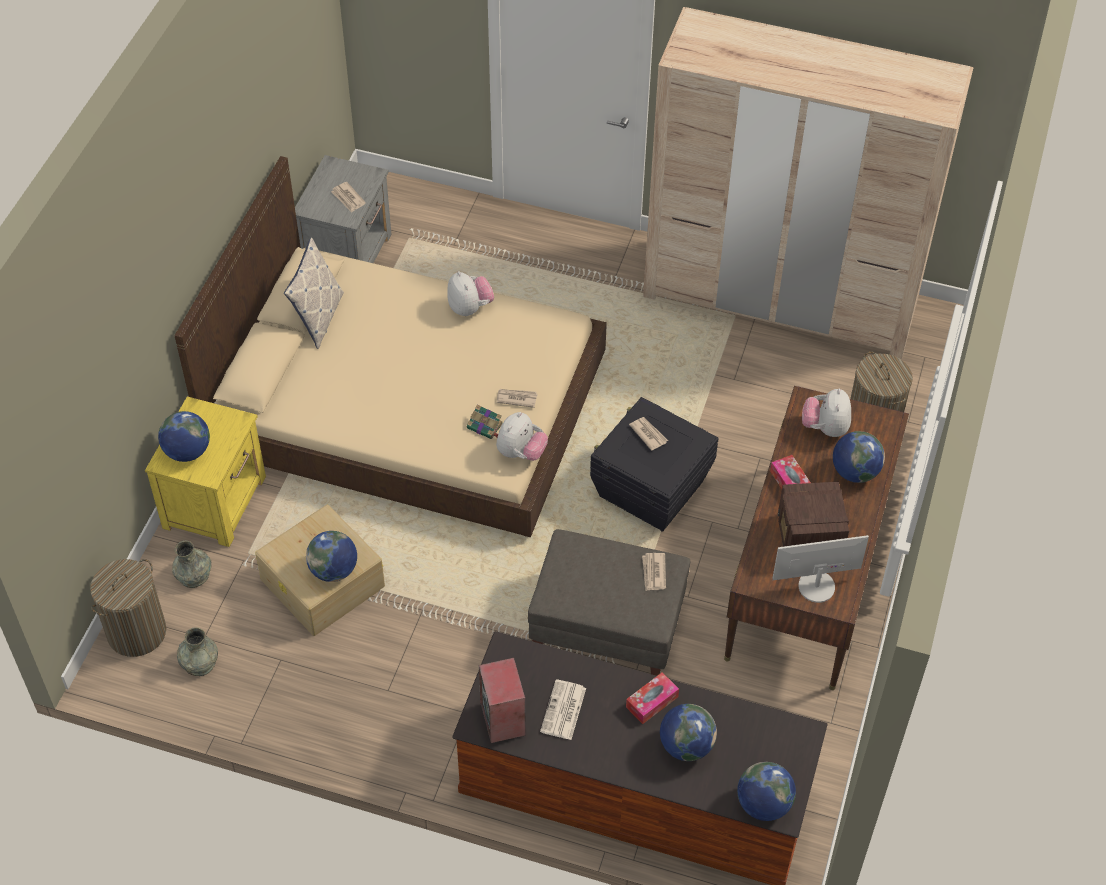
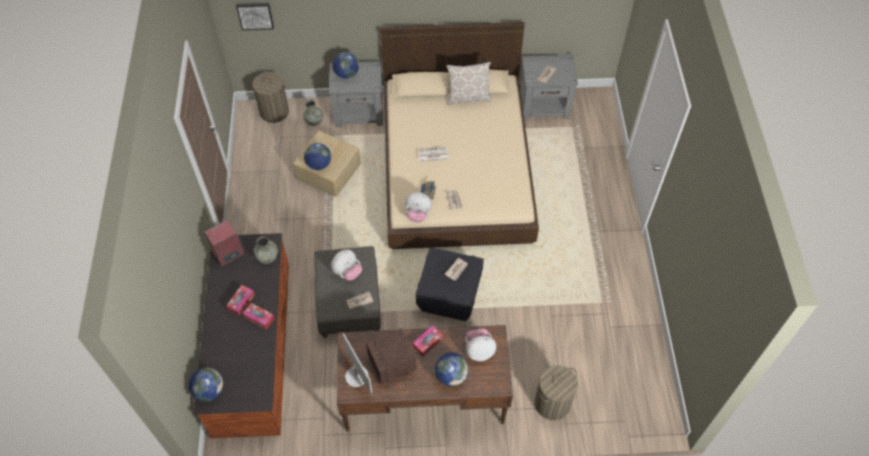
camera: 70 degrees right, 5 degrees up
(57, 488) = (255, 15): none -> picture
(199, 662) = (266, 140): grey vase -> grey vase (267, 255)
(216, 501) = (359, 112): yellow nightstand -> grey nightstand
(470, 308) = (508, 158): plush toy -> plush toy (347, 272)
(563, 711) = (241, 279): newspaper -> newspaper (432, 154)
(610, 721) = (241, 302): none -> tissue box
(686, 746) = (236, 342): globe -> none
(781, 298) = (629, 323): beige wardrobe -> none

